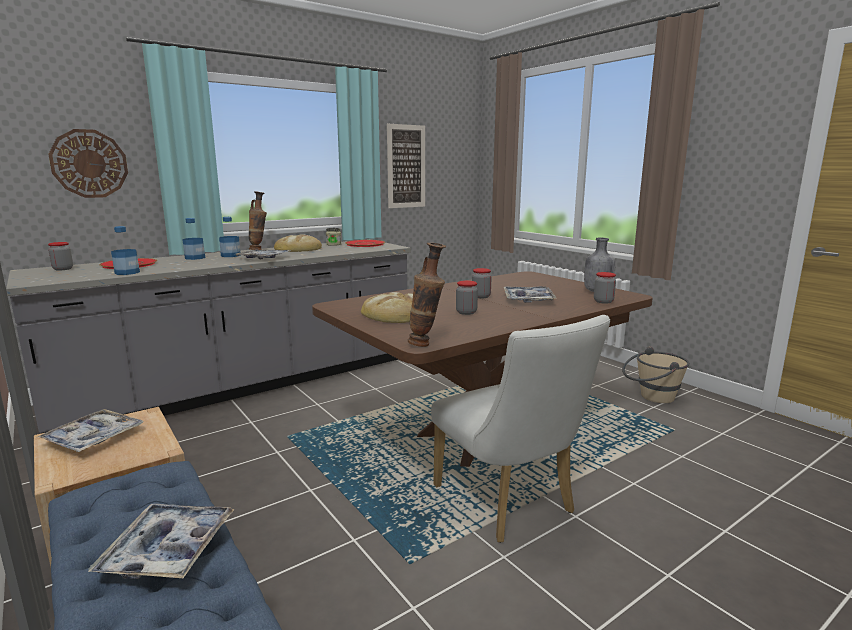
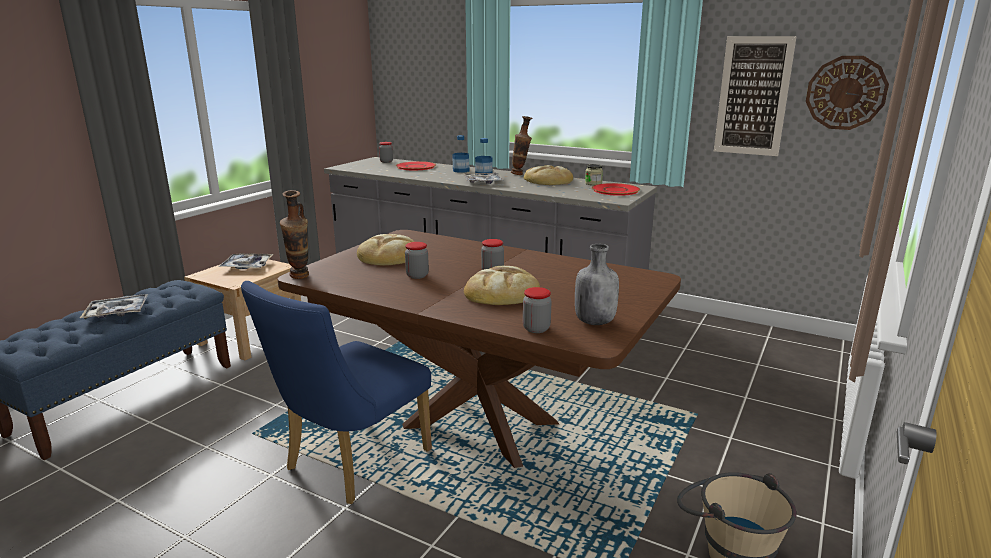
camera: 65 degrees right, 5 degrees up
(89, 164) = (434, 83): wall clock -> wall clock (846, 93)
(127, 272) = (387, 172): bottle -> none
(509, 504) = (350, 464): white chair -> blue chair
(528, 299) = (502, 292): tray -> bread

